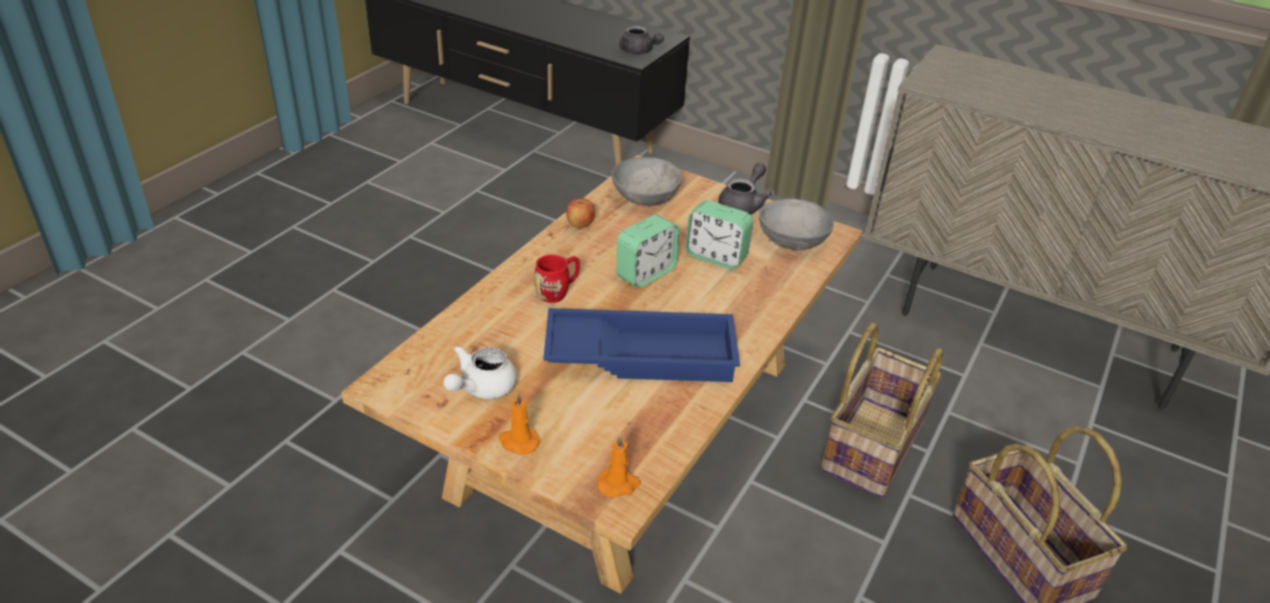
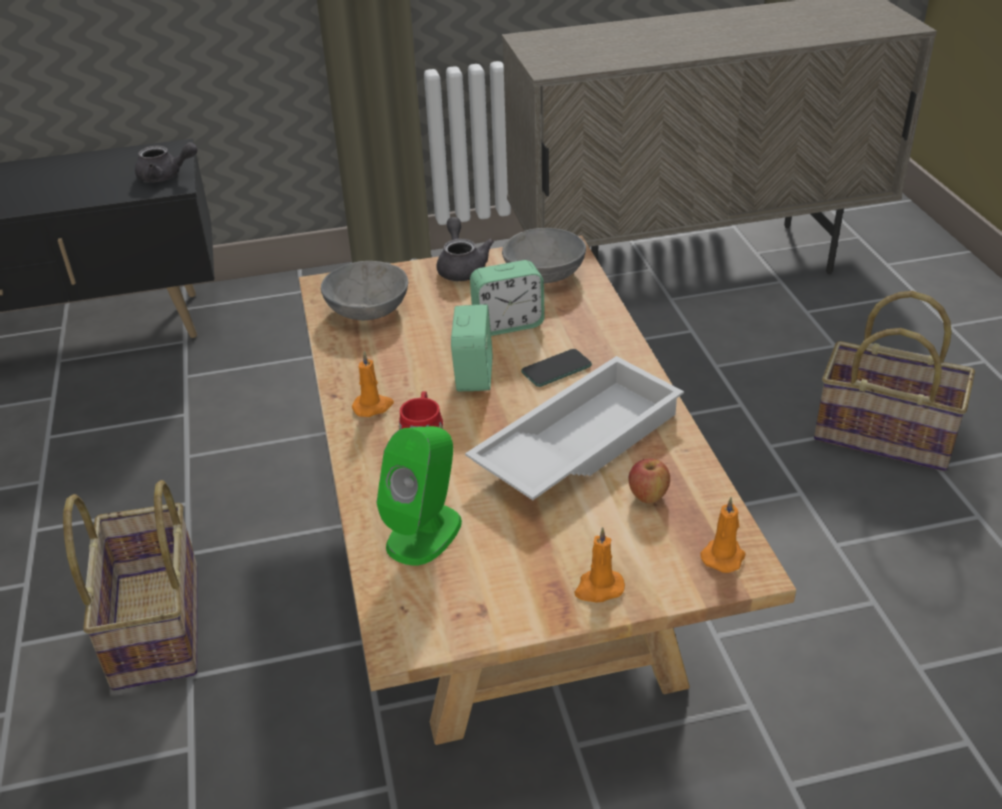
camera: 40 degrees left, 0 degrees up
(479, 341) = (424, 533): none -> green speaker
(481, 388) = (494, 570): white teapot -> none
(561, 254) = (373, 407): none -> orange candle
(580, 224) = (348, 369): apple -> apple (648, 496)
(642, 353) = (576, 442): blue tray -> white tray
(701, 303) = (556, 369): none -> phone
(871, 445) = (701, 428): basket -> basket (154, 625)

